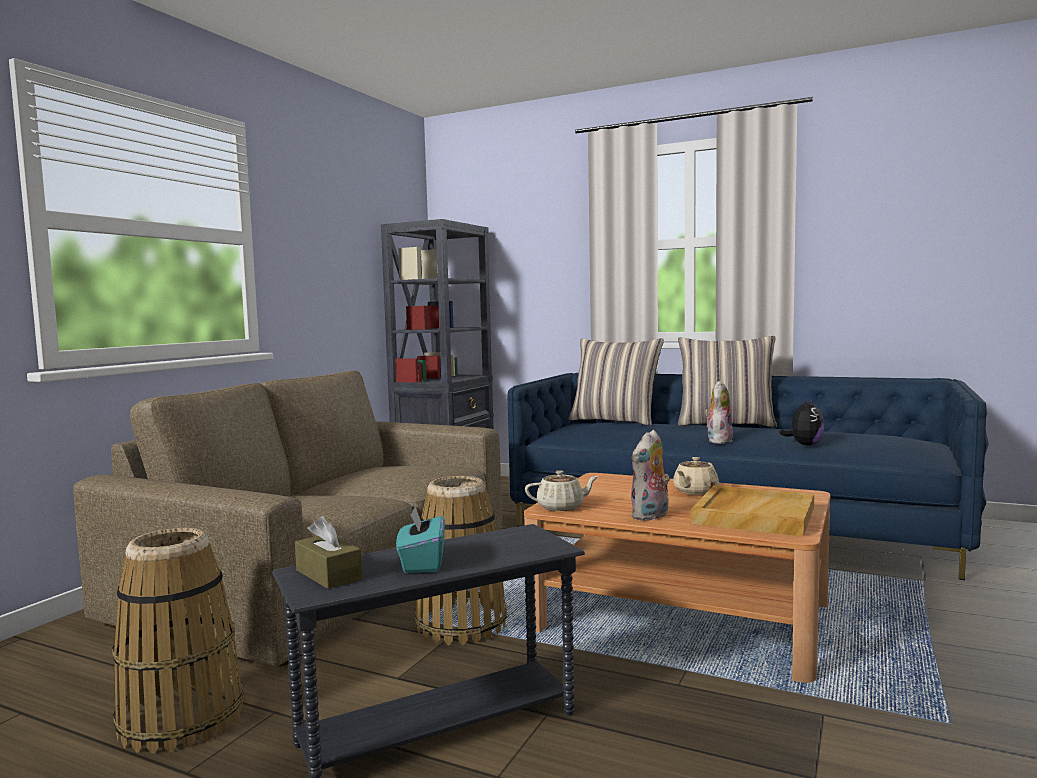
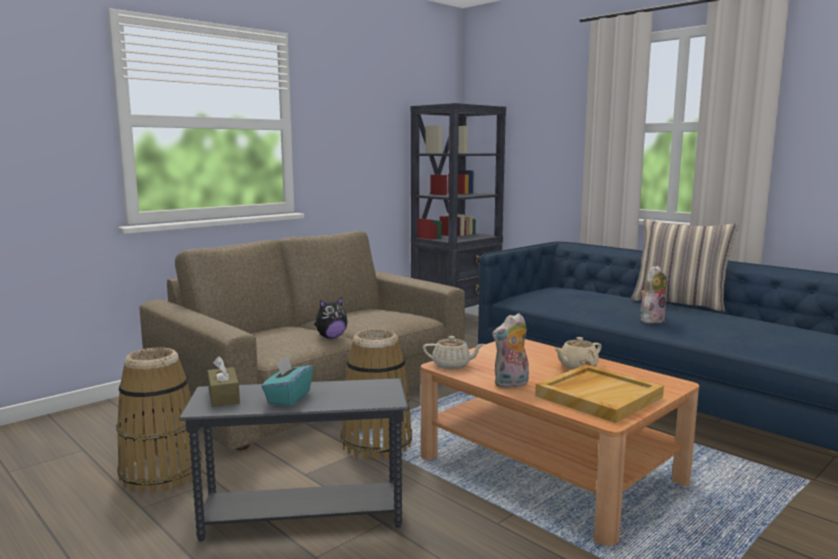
camera: 20 degrees right, 5 degrees up
(615, 421) = (584, 289): pillow -> none
(804, 445) = (727, 334): plush toy -> plush toy (331, 337)

